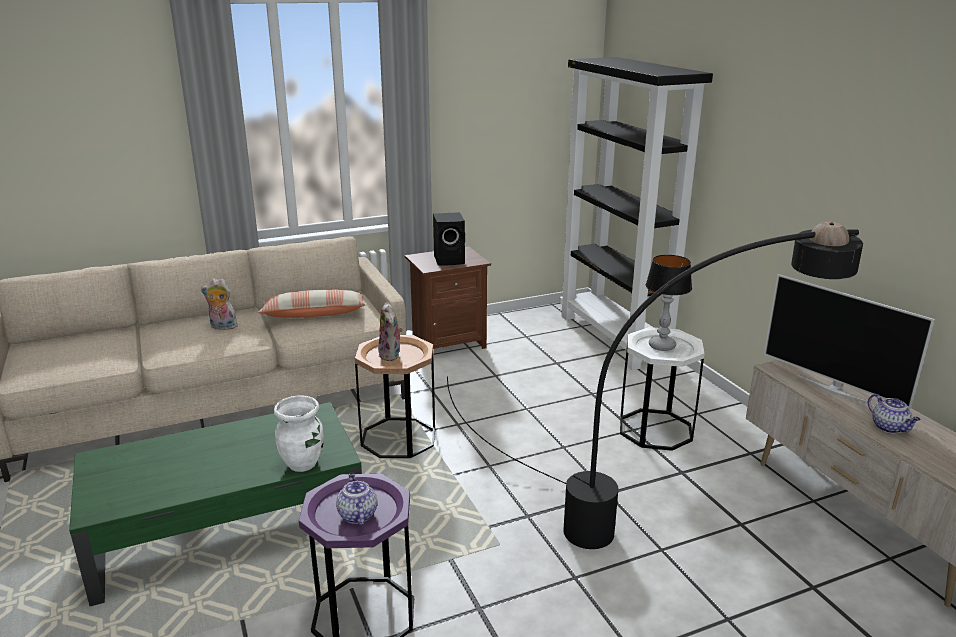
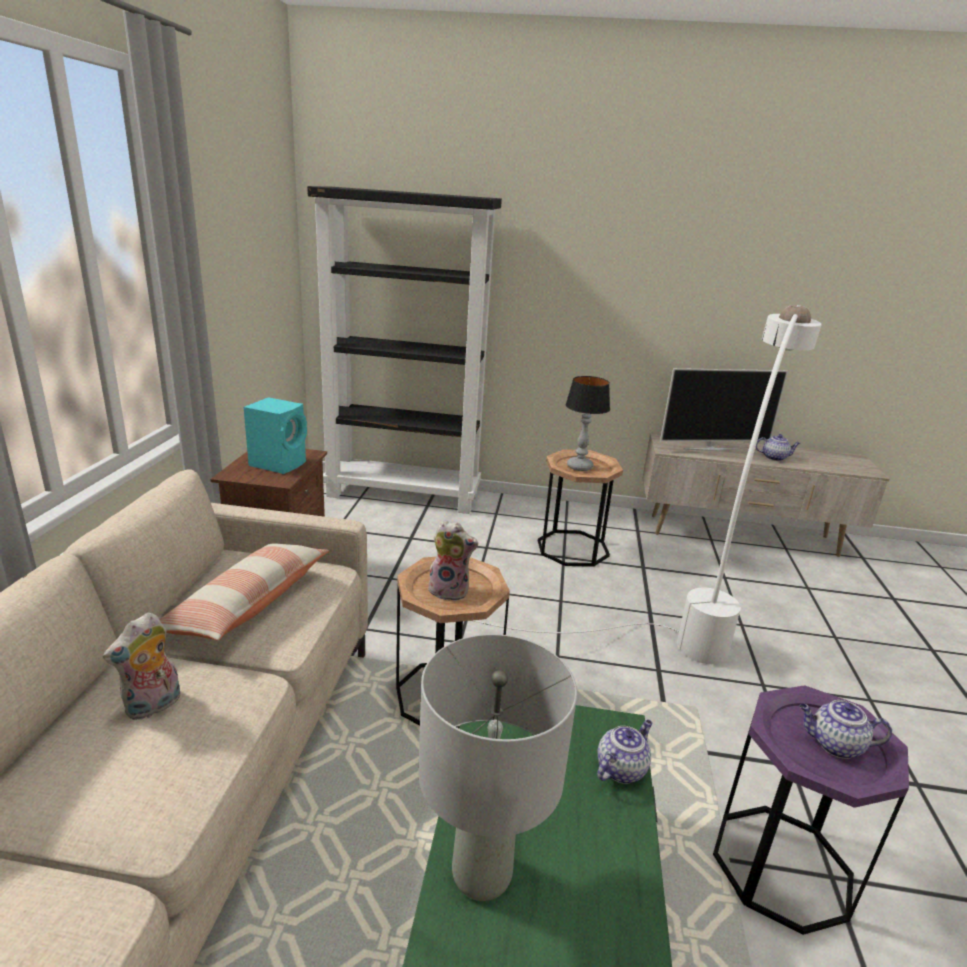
camera: 60 degrees left, 0 degrees up
(200, 443) = (482, 875): none -> grey table lamp
(303, 463) = (621, 768): white vase -> teapot
(450, 260) = (279, 463): black speaker -> turquoise speaker
(640, 511) = (685, 610): black floor lamp -> white floor lamp
(655, 429) = (572, 548): white side table -> brown side table

